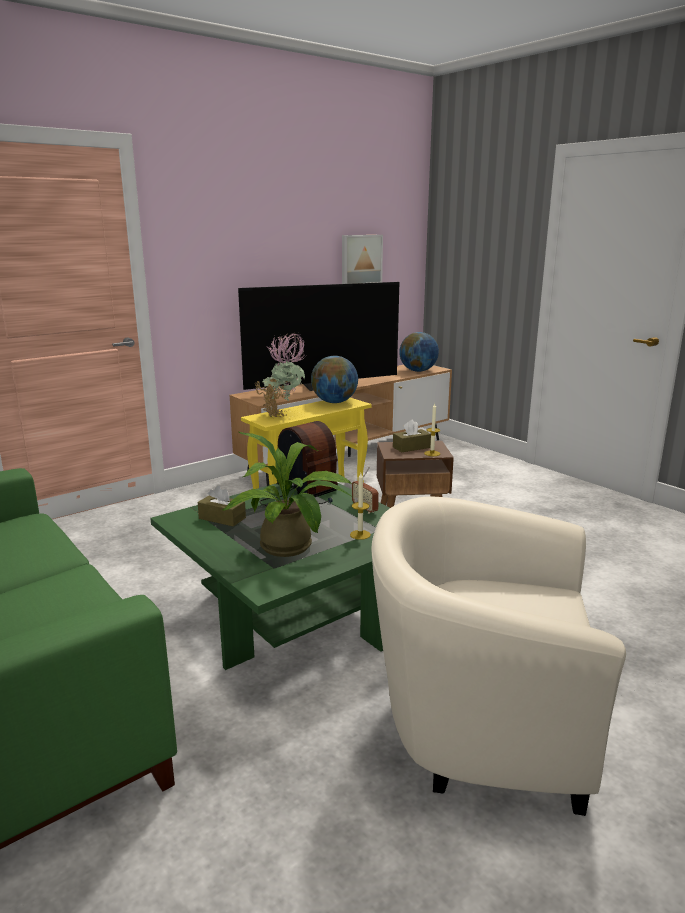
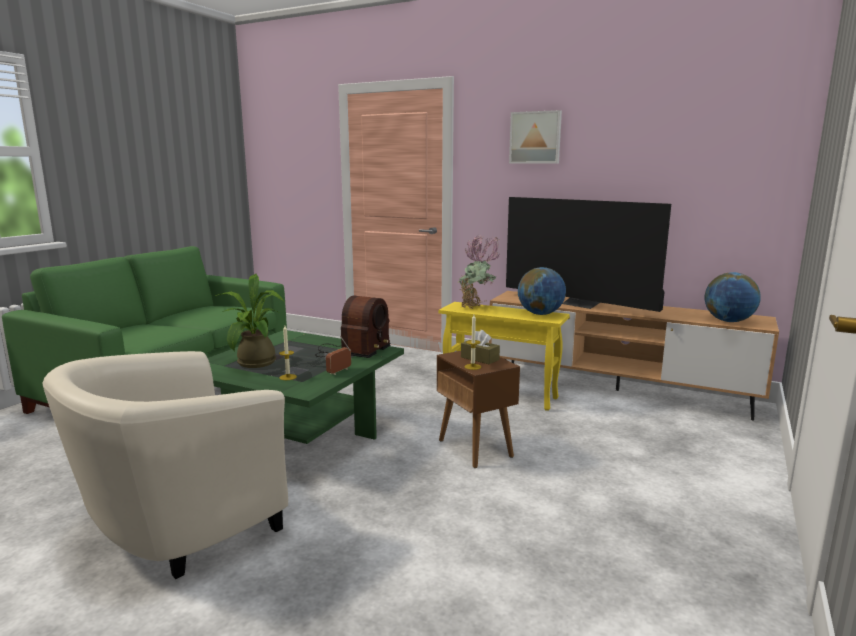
camera: 65 degrees right, 5 degrees down
(222, 518) = (293, 342): brown tissue box -> none
(360, 260) = (687, 180): picture -> picture (535, 137)
(477, 724) = (177, 526): beige armchair -> beige armchair turned 120 degrees counterclockwise

